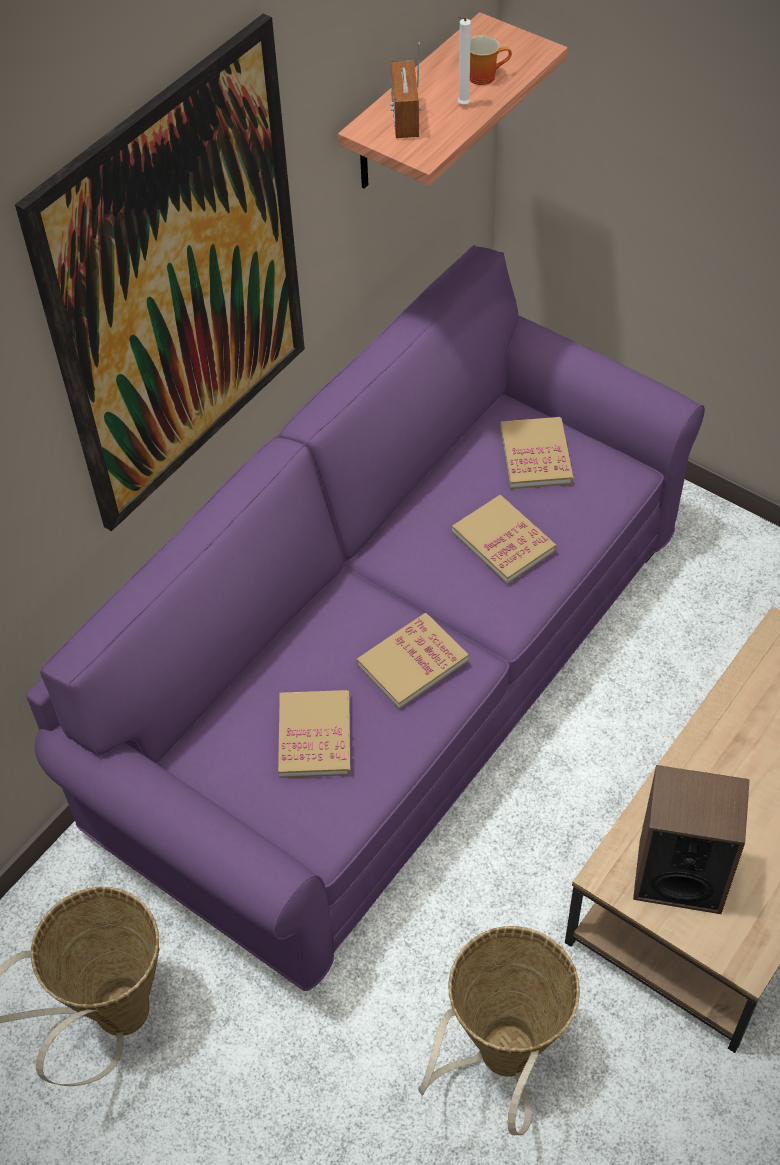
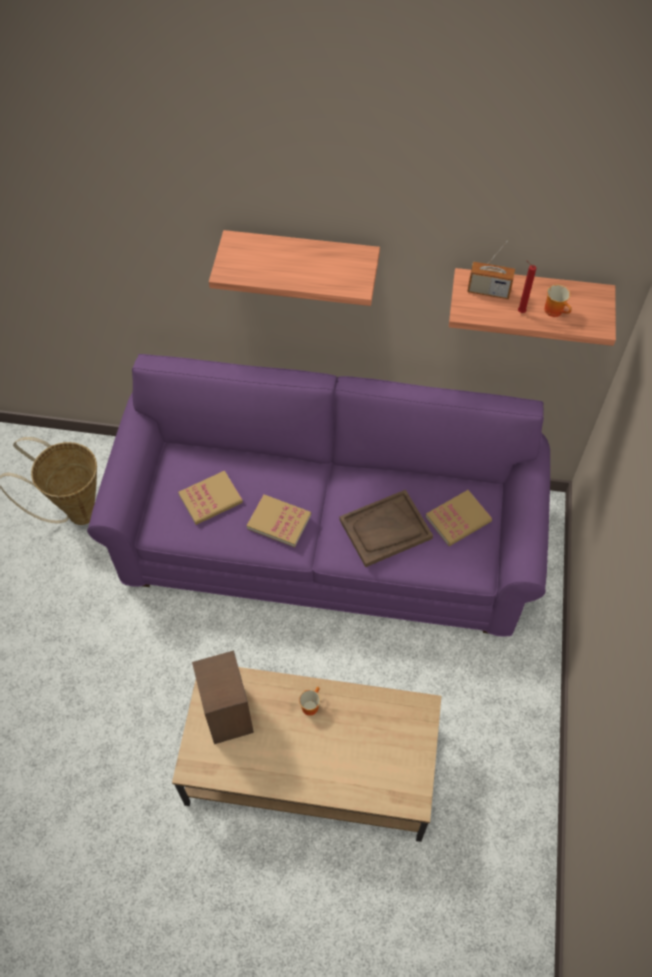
camera: 60 degrees right, 5 degrees up
(178, 285) = (301, 259): picture -> shelf
(405, 119) = (488, 291): radio -> radio turned 135 degrees counterclockwise
(462, 106) = (520, 311): white candle -> red candle
(501, 1064) = (127, 690): basket -> none
(503, 541) = (385, 529): book -> brown tray
(714, 764) = (309, 705): none -> mug

